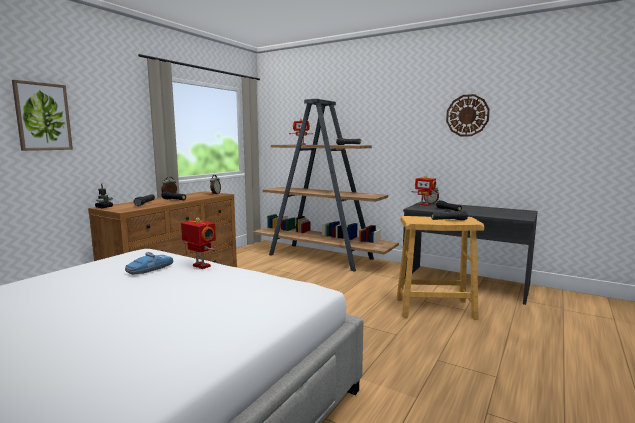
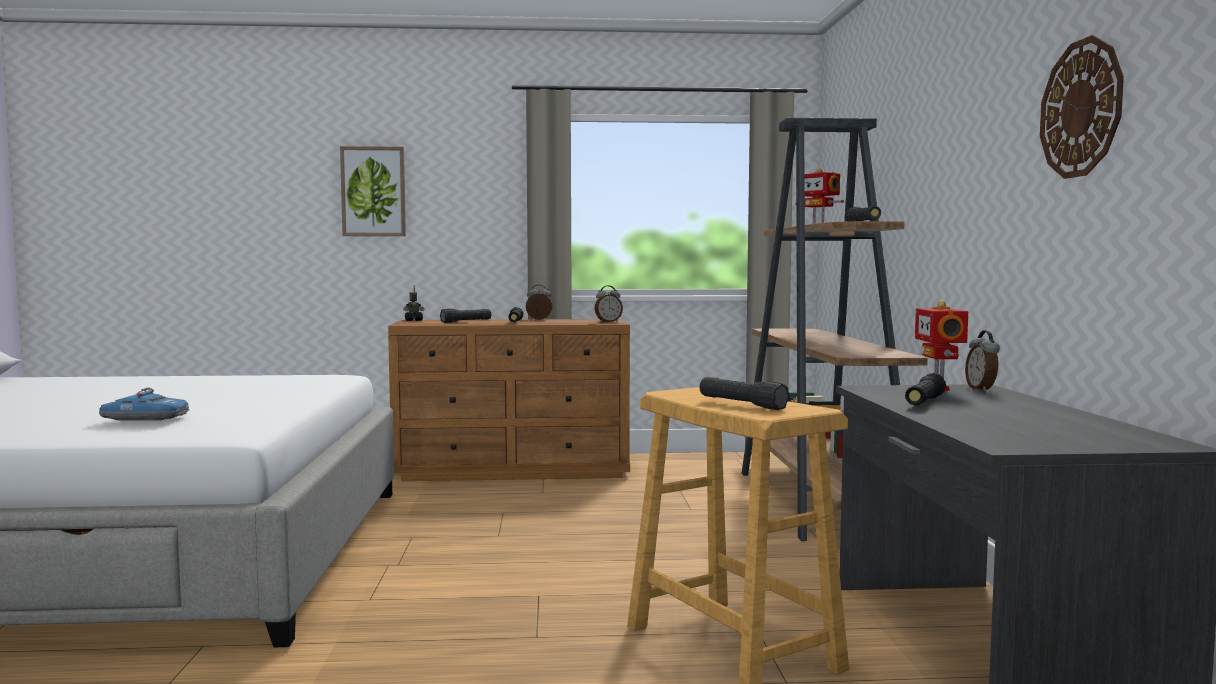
camera: 55 degrees right, 5 degrees down
(150, 269) = (261, 386): toy car -> toy car (144, 418)
(200, 266) = (293, 394): toy robot -> none

